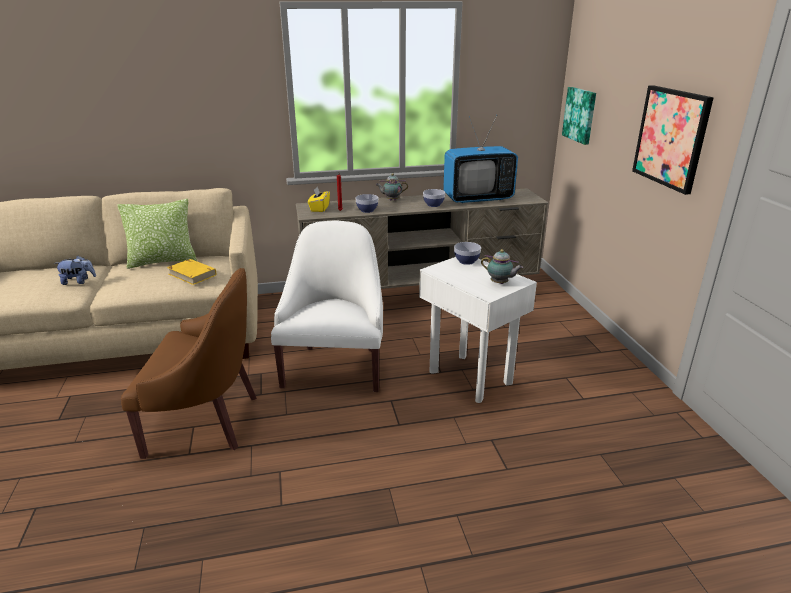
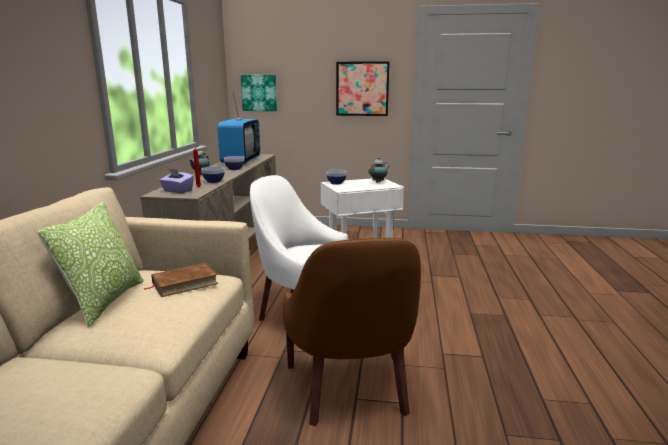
camera: 70 degrees left, 10 degrees down
(78, 281) = (79, 368): plush toy -> none
(192, 274) = (184, 283): yellow book -> brown book
(206, 421) = (351, 389): brown armchair -> brown armchair turned 150 degrees clockwise
(319, 208) = (177, 191): yellow tissue box -> purple tissue box

